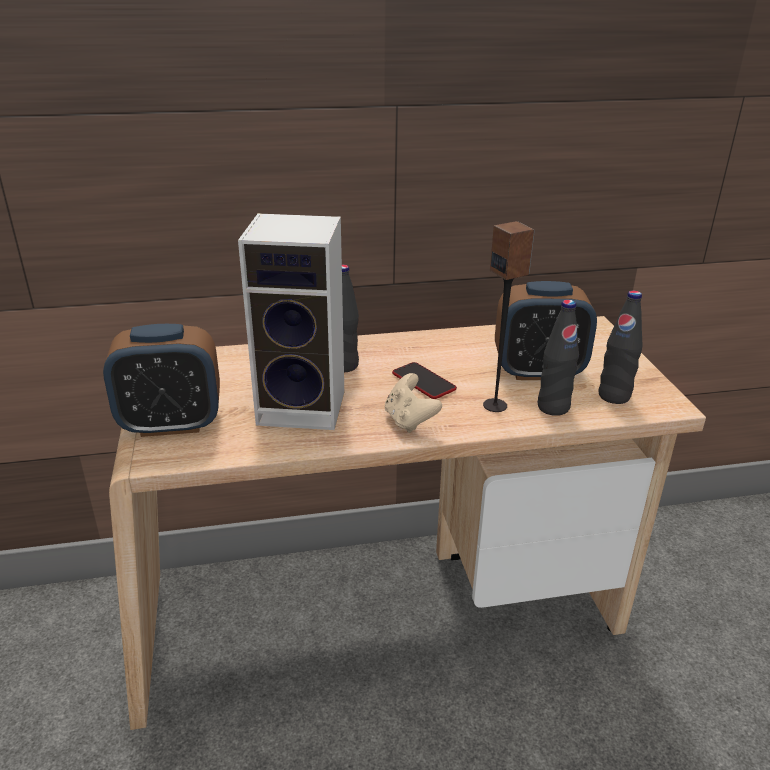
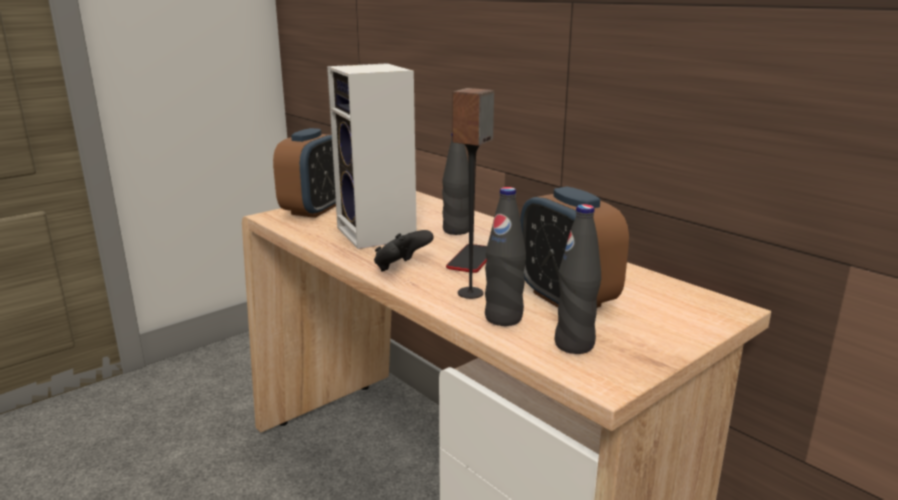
camera: 60 degrees right, 10 degrees down
(171, 424) = (314, 210): alarm clock -> alarm clock turned 120 degrees counterclockwise
(409, 420) = (401, 268): beige game controller -> black game controller

